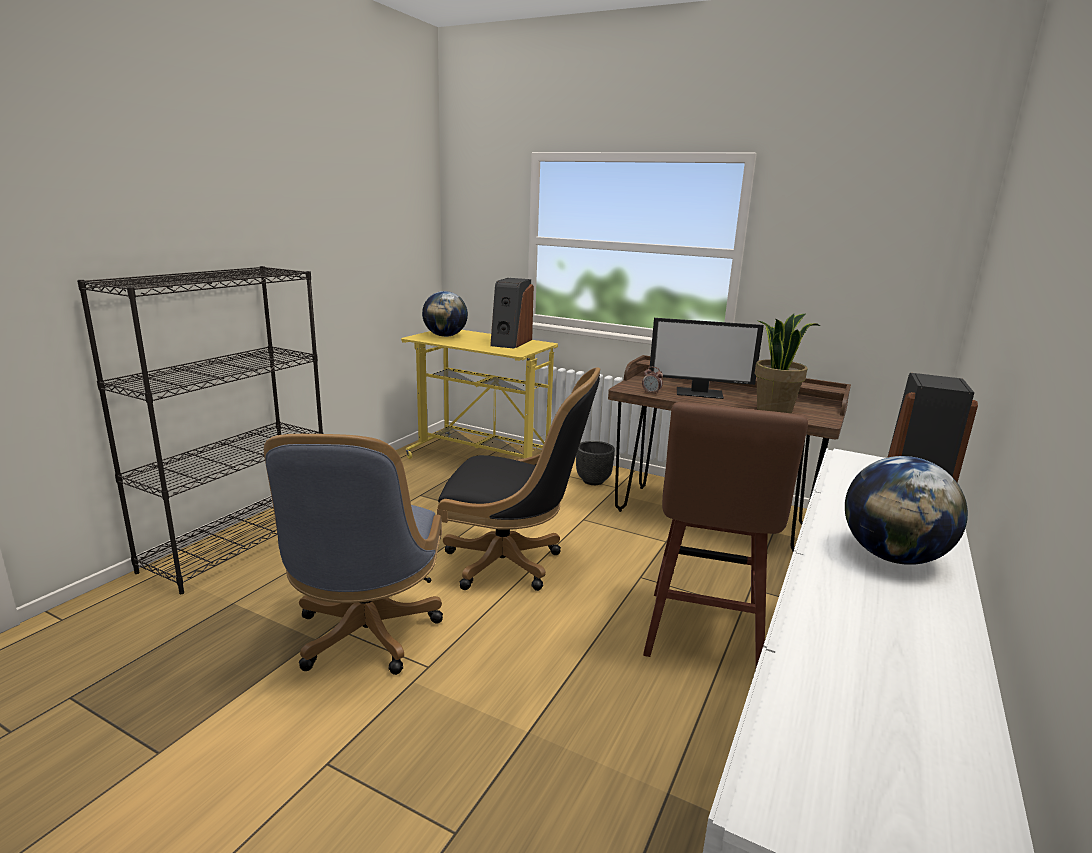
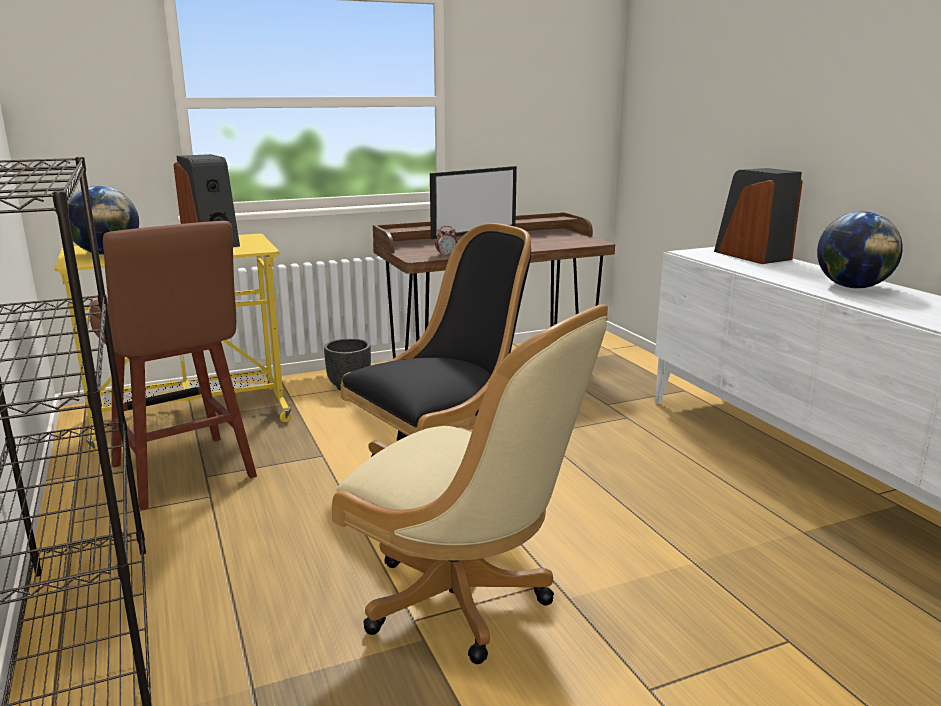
camera: 50 degrees left, 0 degrees up
(364, 642) = (469, 607): blue office chair -> beige office chair
(702, 634) = (643, 445): brown stool -> brown stool (183, 472)
(774, 410) = (552, 244): potted plant -> none

